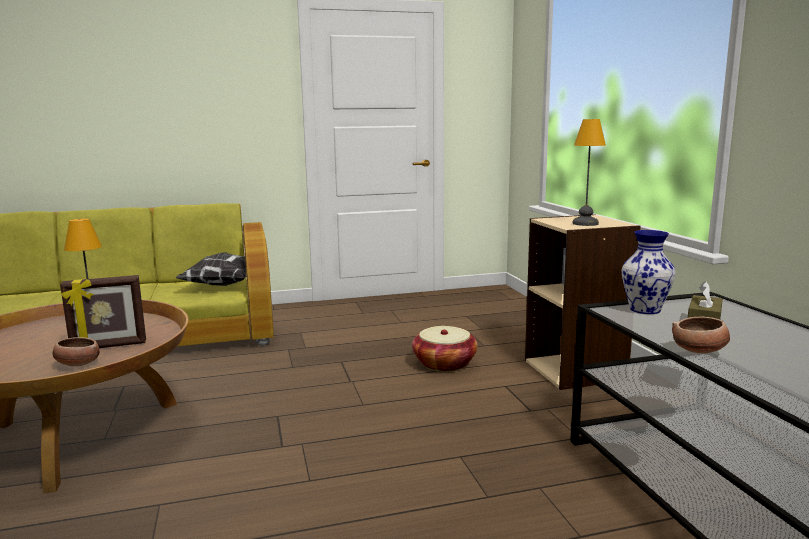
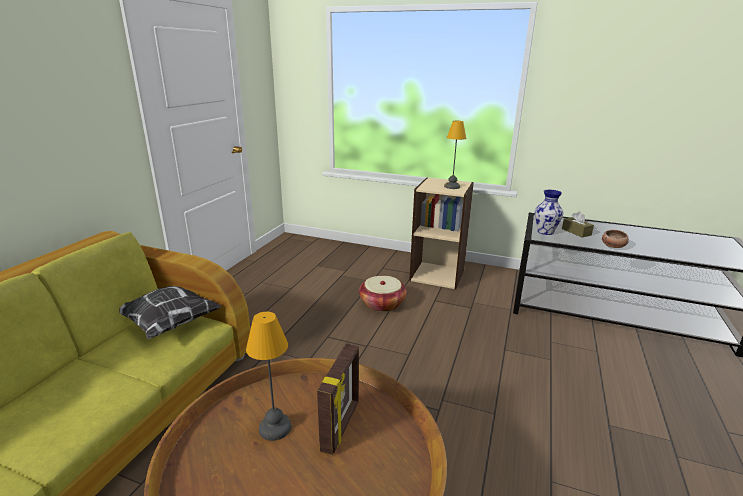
camera: 55 degrees left, 10 degrees up
(77, 364) = (377, 455): bowl -> none

